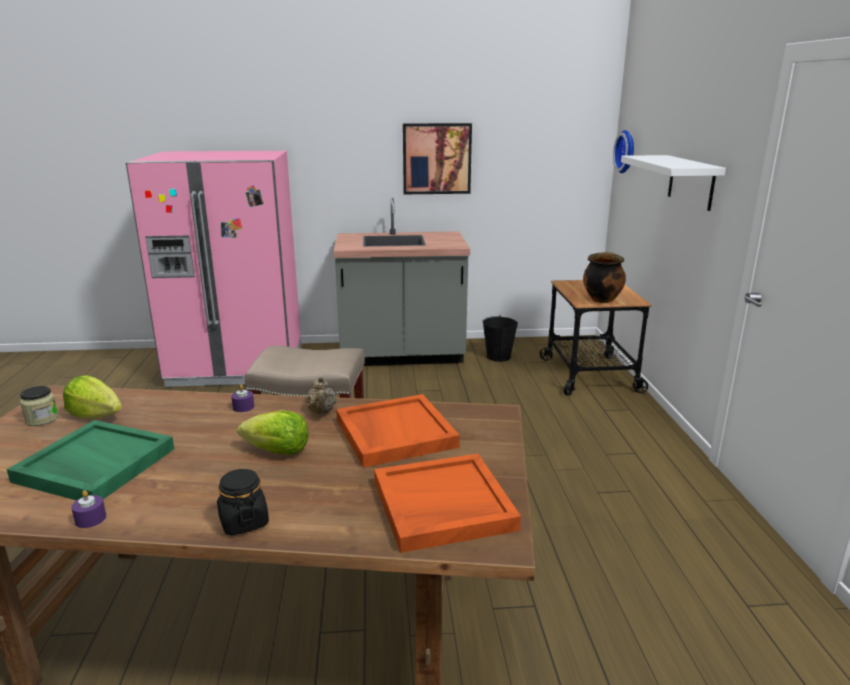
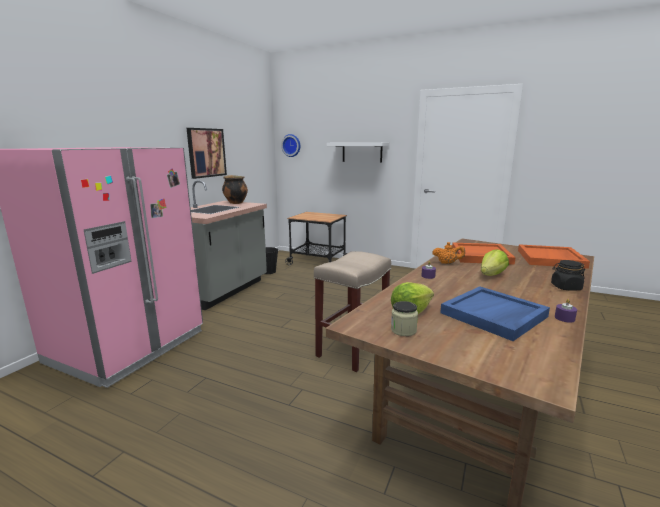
camera: 60 degrees left, 5 degrees down
(94, 465) = (494, 315): green tray -> blue tray
(322, 412) = (447, 263): beige teapot -> orange teapot
(601, 299) = (328, 217): cooking pot -> cooking pot (235, 203)

